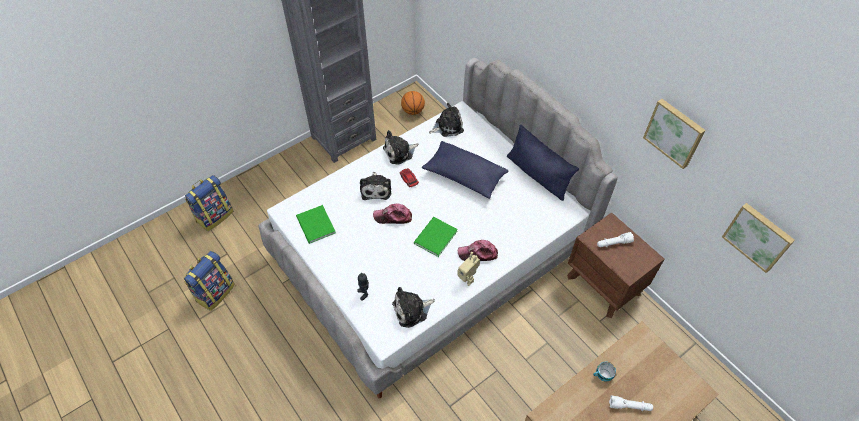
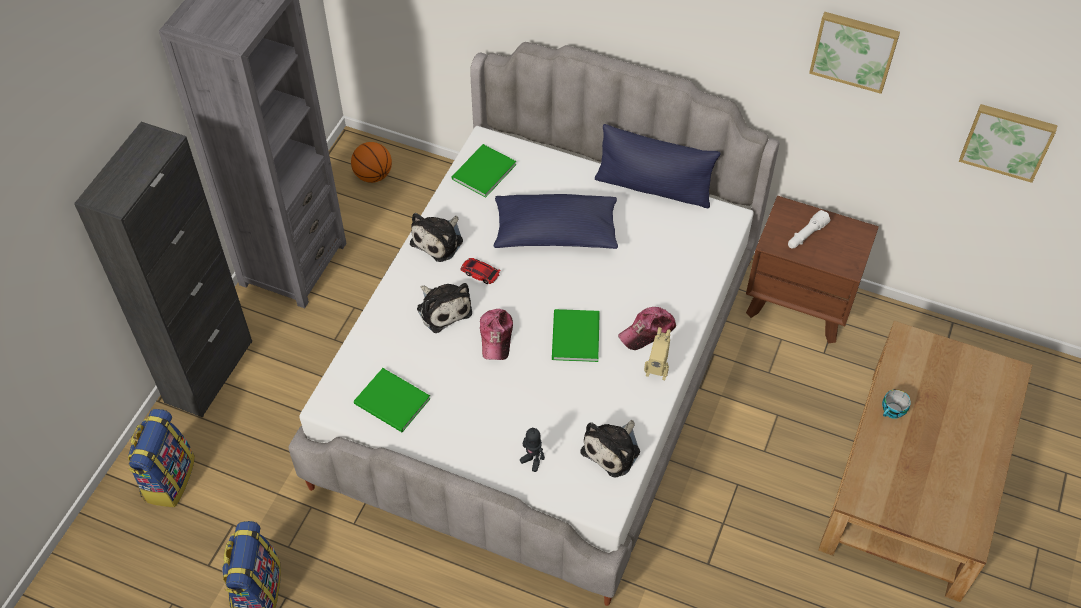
camera: 30 degrees left, 0 degrees up
(268, 173) = (209, 371): none -> black cabinet
(393, 217) = (496, 337): cap -> cap turned 60 degrees counterclockwise
(447, 126) = (481, 172): plush toy -> green book
(629, 406) = (946, 432): white flashlight -> none

